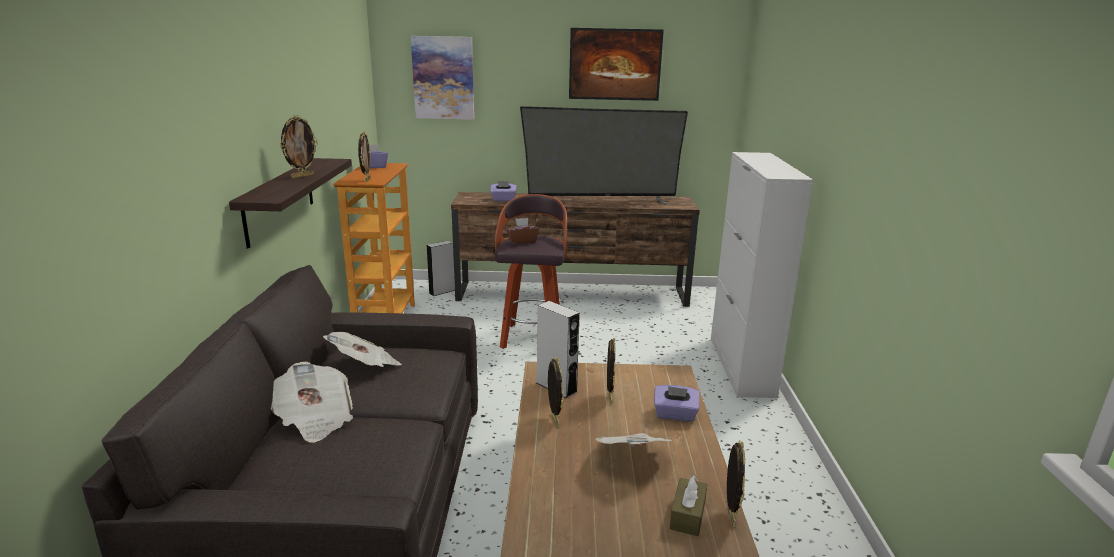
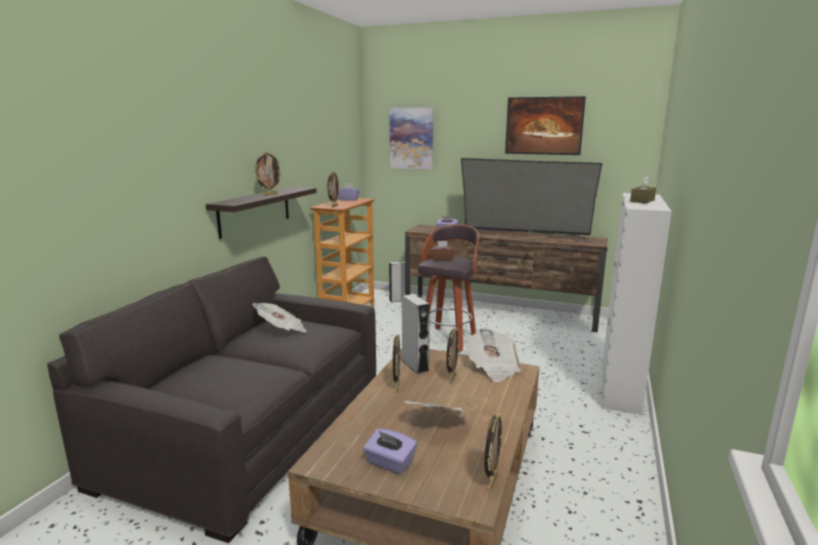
camera: 20 degrees right, 5 degrees down
(315, 419) = (225, 357): newspaper -> newspaper (493, 368)
(675, 415) = (498, 399): purple tissue box -> purple tissue box (390, 463)
(687, 515) = (454, 473): brown tissue box -> brown tissue box (642, 201)

